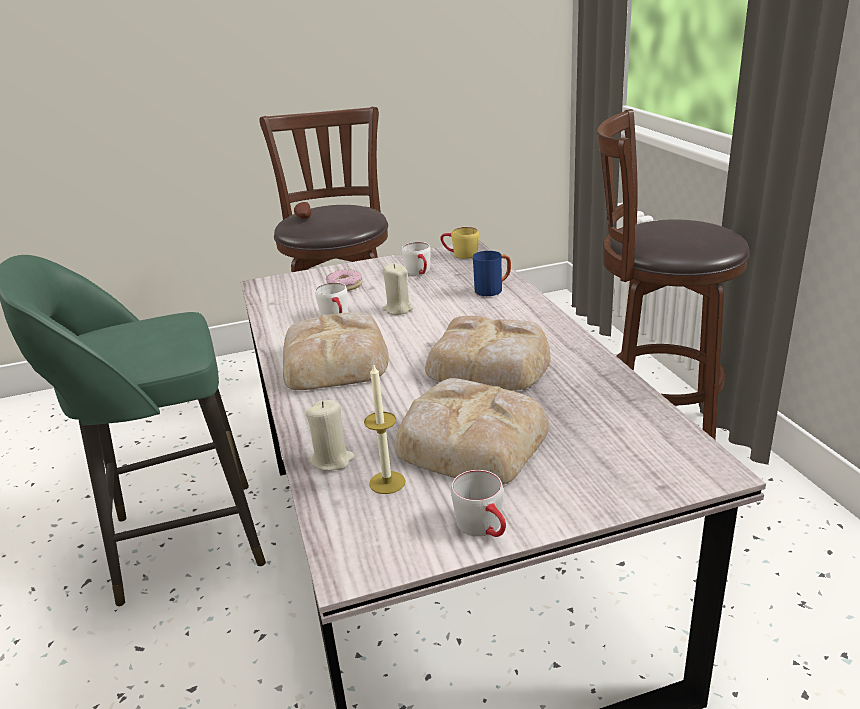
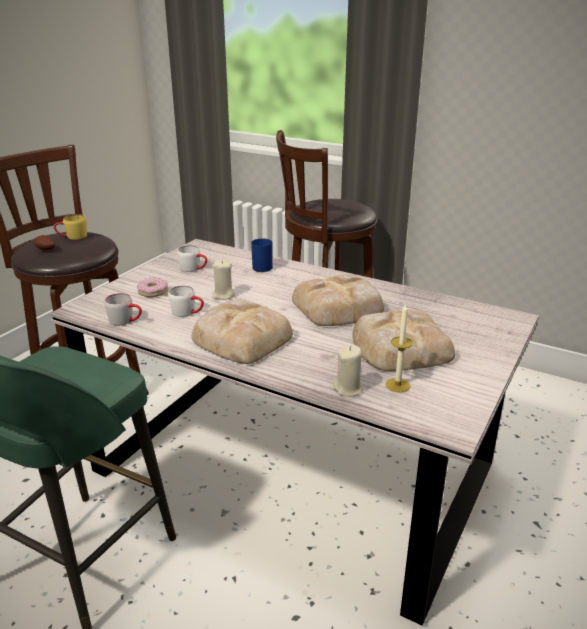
camera: 45 degrees left, 0 degrees up
(460, 254) = (200, 250): yellow mug -> yellow mug (72, 237)
(485, 528) = (477, 382): grey mug -> grey mug (126, 321)

